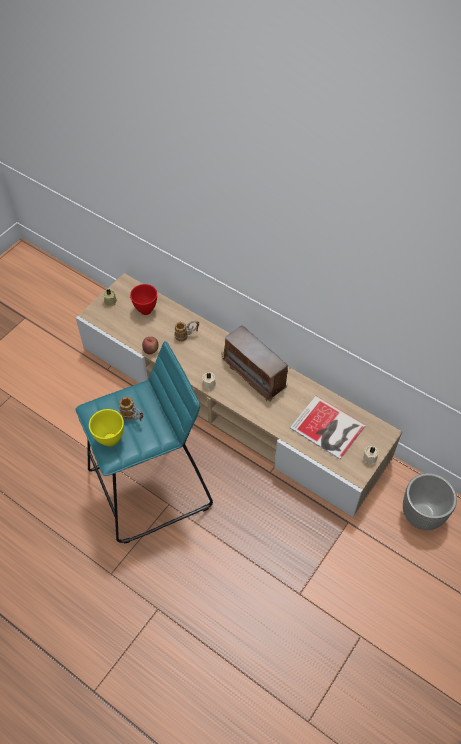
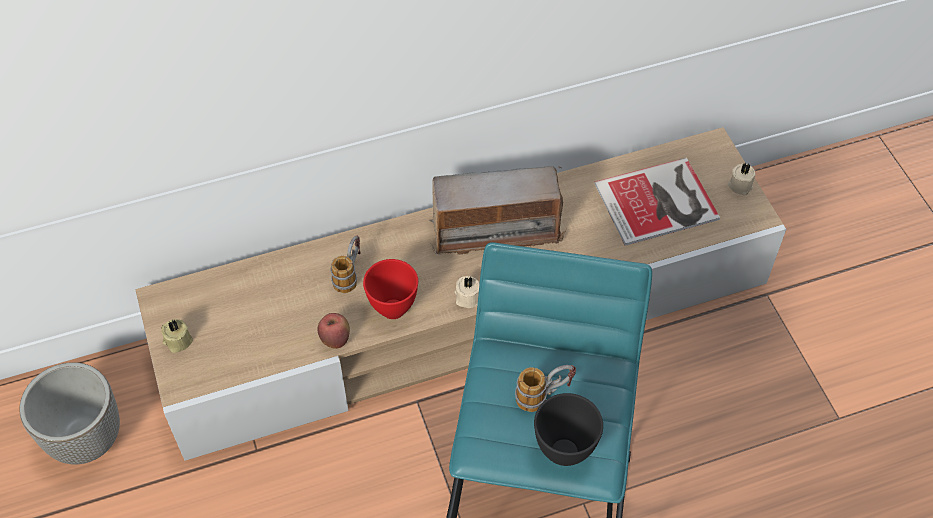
camera: 55 degrees left, 0 degrees up
(110, 440) = (565, 453): yellow bowl -> black bowl
(145, 310) = (246, 302): red bowl -> red bowl (393, 310)
(422, 515) = (810, 209): planter -> planter (87, 439)

